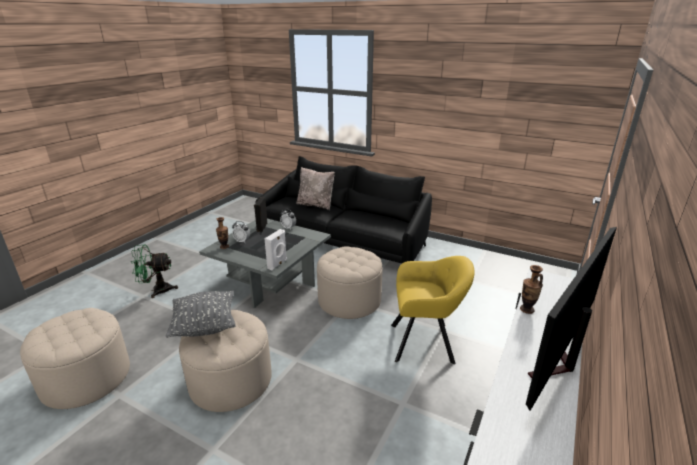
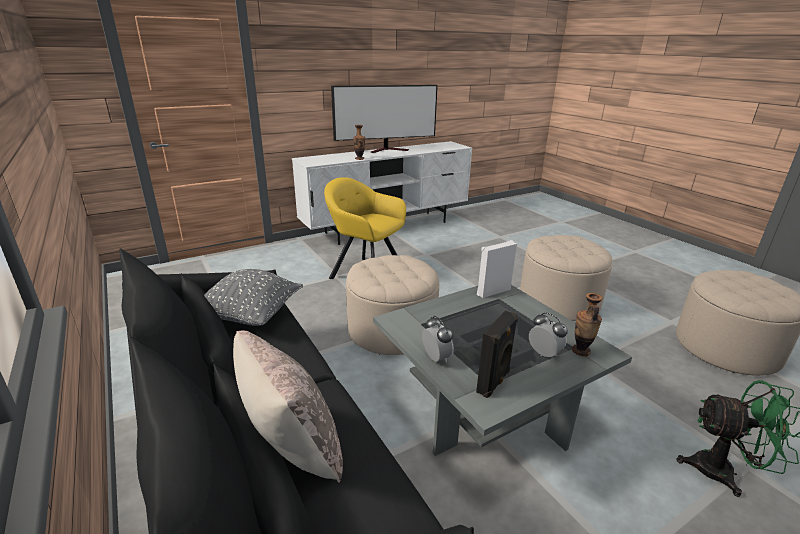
camera: 150 degrees left, 0 degrees up
(205, 326) = (588, 254): grey pillow -> grey pillow (250, 316)

